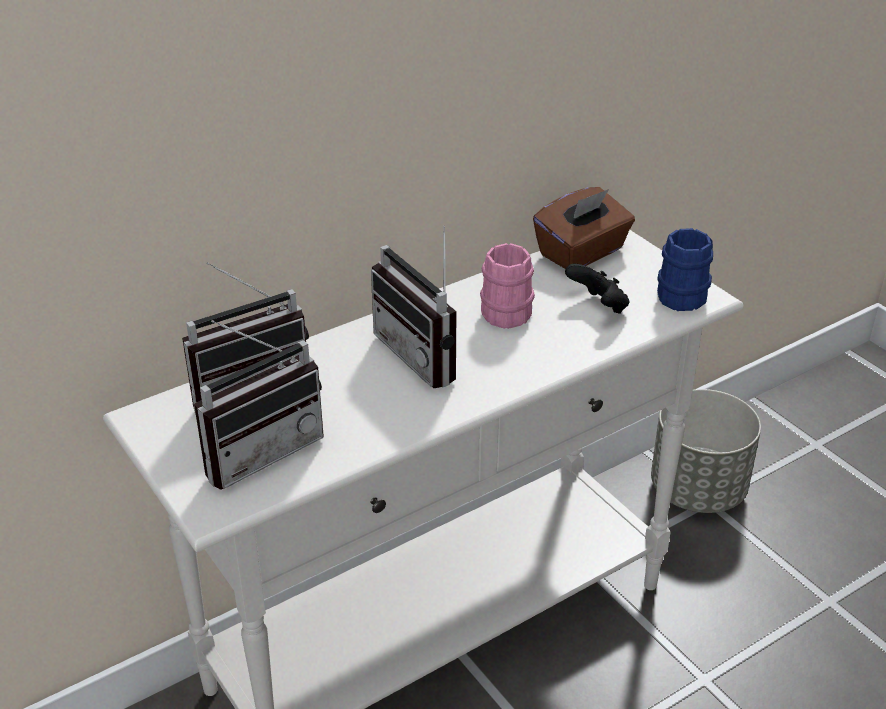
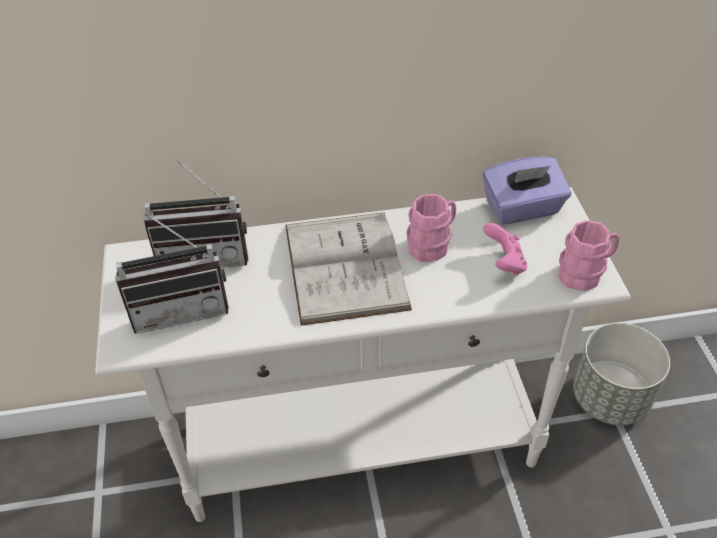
camera: 25 degrees right, 10 degrees up
(426, 355) = (345, 266): radio -> white book
(582, 253) = (522, 209): brown tissue box -> purple tissue box
(598, 307) = (504, 263): black game controller -> pink game controller
(686, 294) = (585, 273): blue mug -> pink mug

